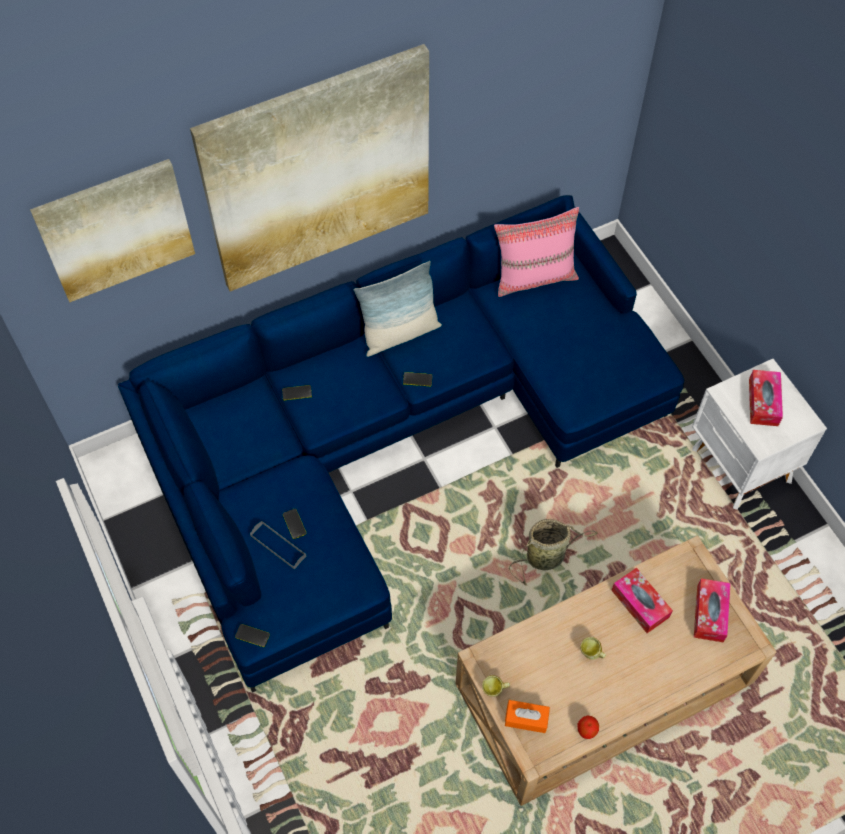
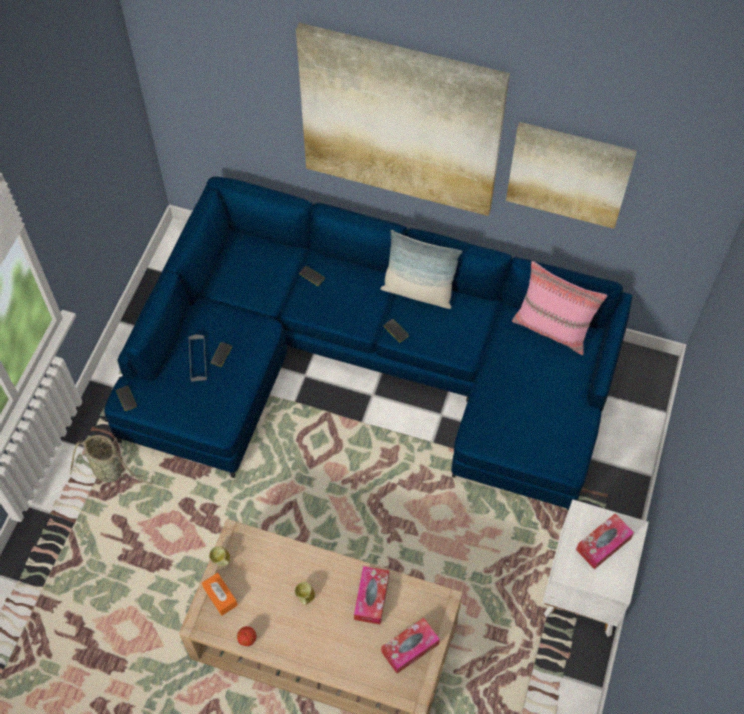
camera: 45 degrees right, 0 degrees up
(116, 230) = (229, 64): picture -> picture (569, 174)
(547, 556) = (380, 527): basket -> basket (110, 471)

